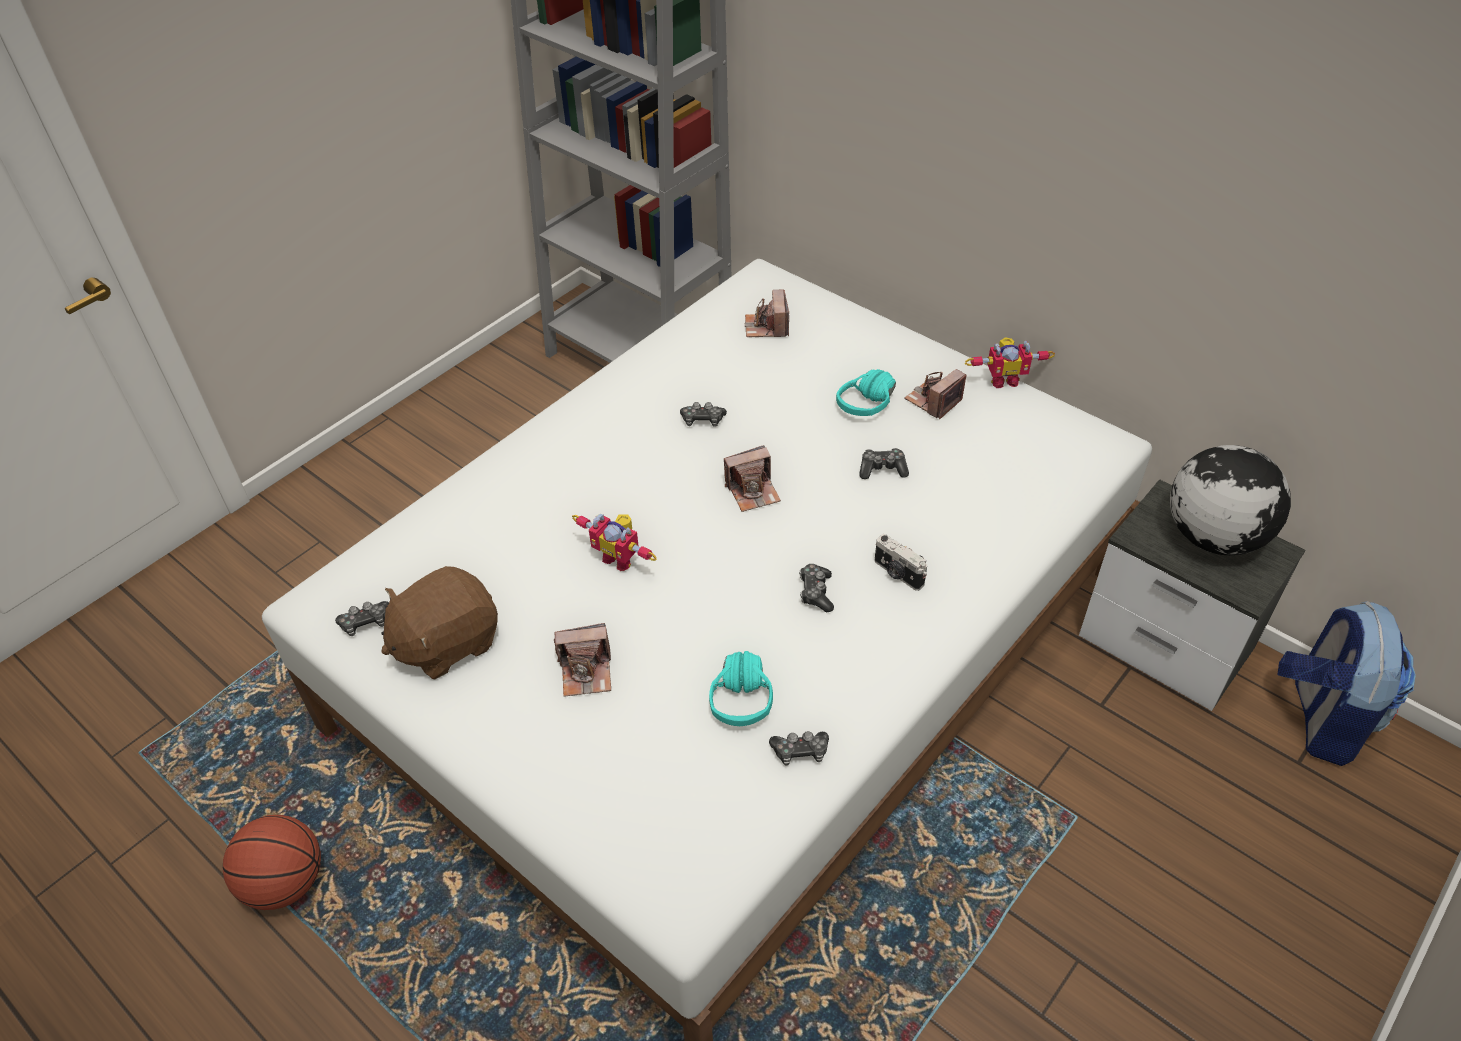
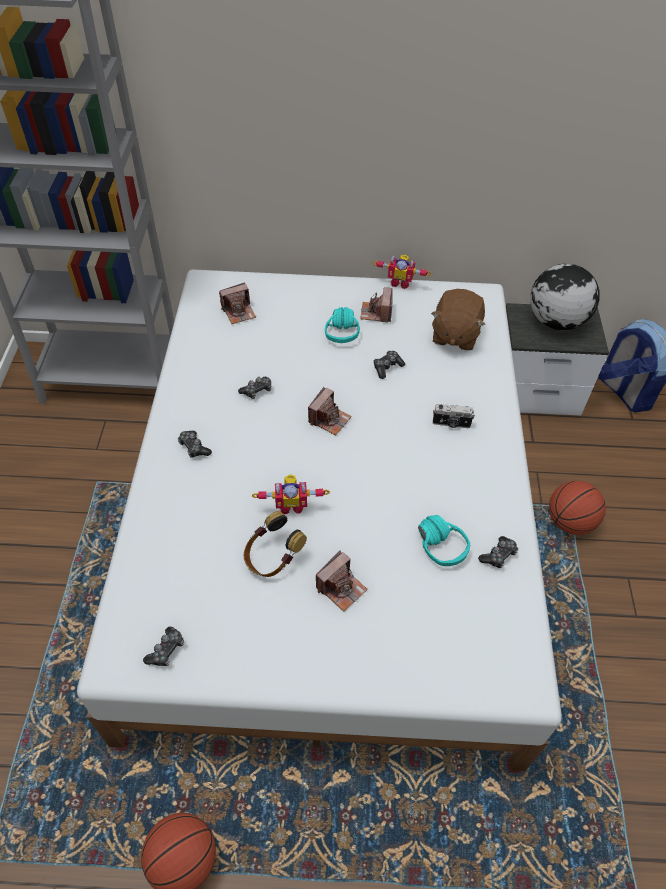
camera: 40 degrees left, 5 degrees up
(446, 642) = (235, 627): brown plush toy -> brown plush toy (454, 334)
(548, 598) = (272, 557): none -> headphones
(766, 327) = (239, 312): camera -> camera turned 75 degrees counterclockwise
(816, 592) = (420, 460): game controller -> game controller (194, 447)
(1003, 379) = (400, 282): toy robot -> toy robot turned 60 degrees clockwise
(1057, 835) = (569, 521): none -> basketball

